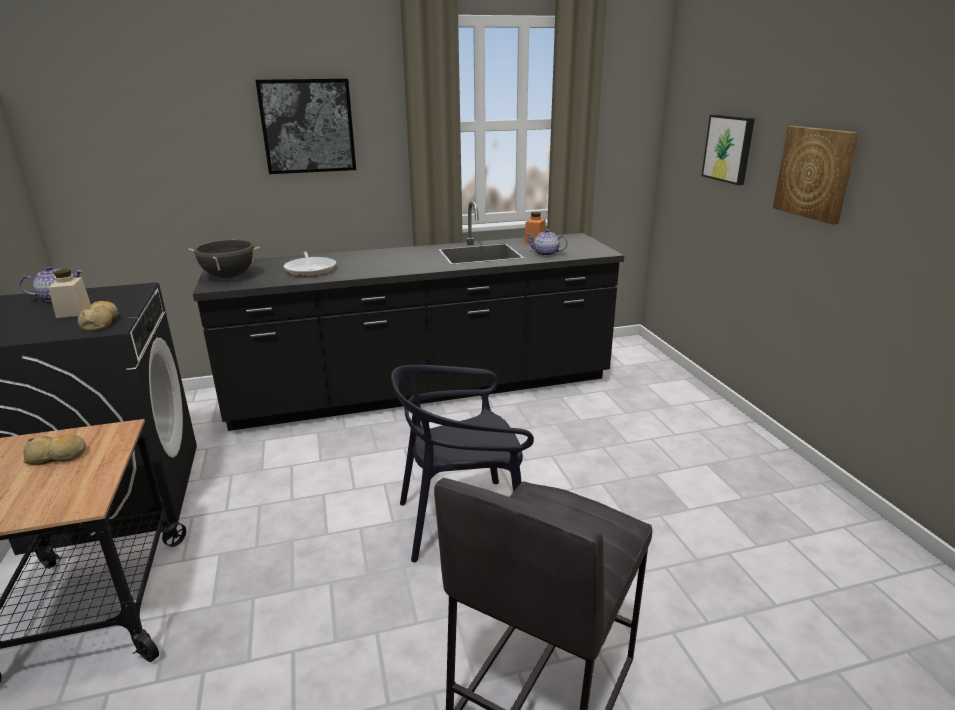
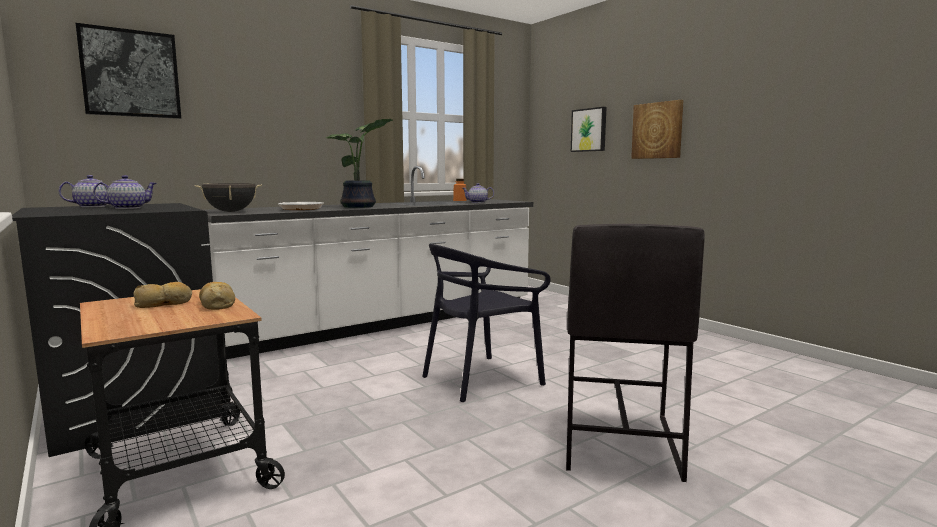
camera: 20 degrees left, 15 degrees down
(74, 311) = (127, 208): beige jar -> teapot
(101, 323) = (169, 209): bread -> bread (217, 304)
(307, 126) = (284, 103): picture -> picture (130, 73)
(384, 265) = (360, 206): none -> potted plant
(423, 391) = (385, 323): black counter -> white counter

